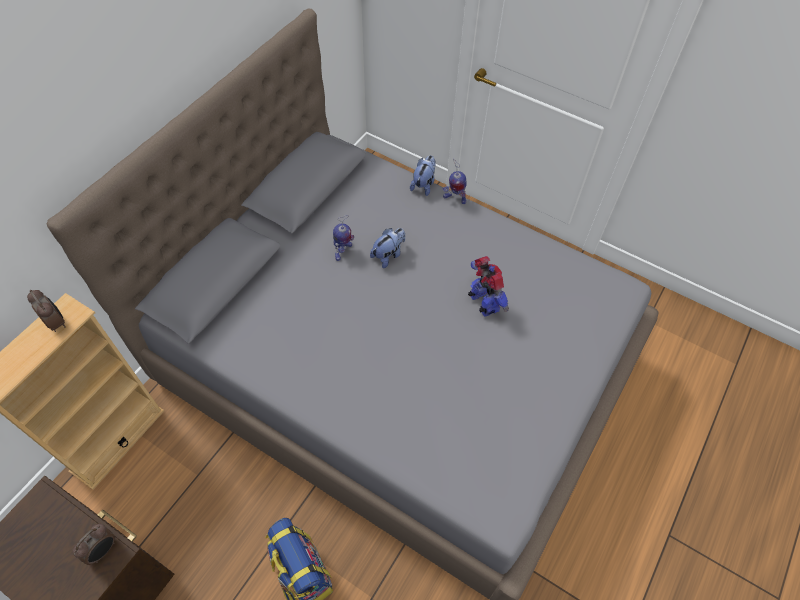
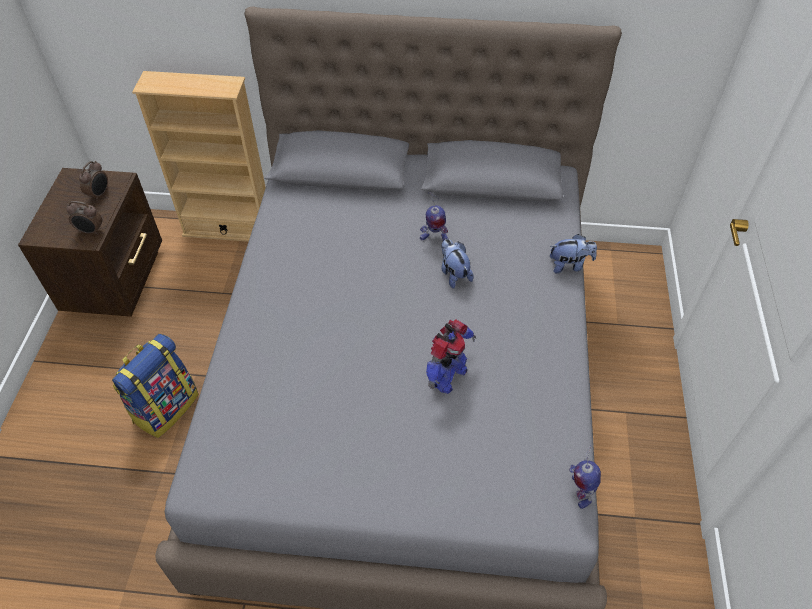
camera: 65 degrees right, 5 degrees down
(56, 322) = (216, 85): alarm clock -> alarm clock (100, 194)
(388, 255) = (454, 274): plush toy -> plush toy turned 135 degrees counterclockwise
(454, 198) = (571, 298): toy robot -> toy robot (580, 491)

